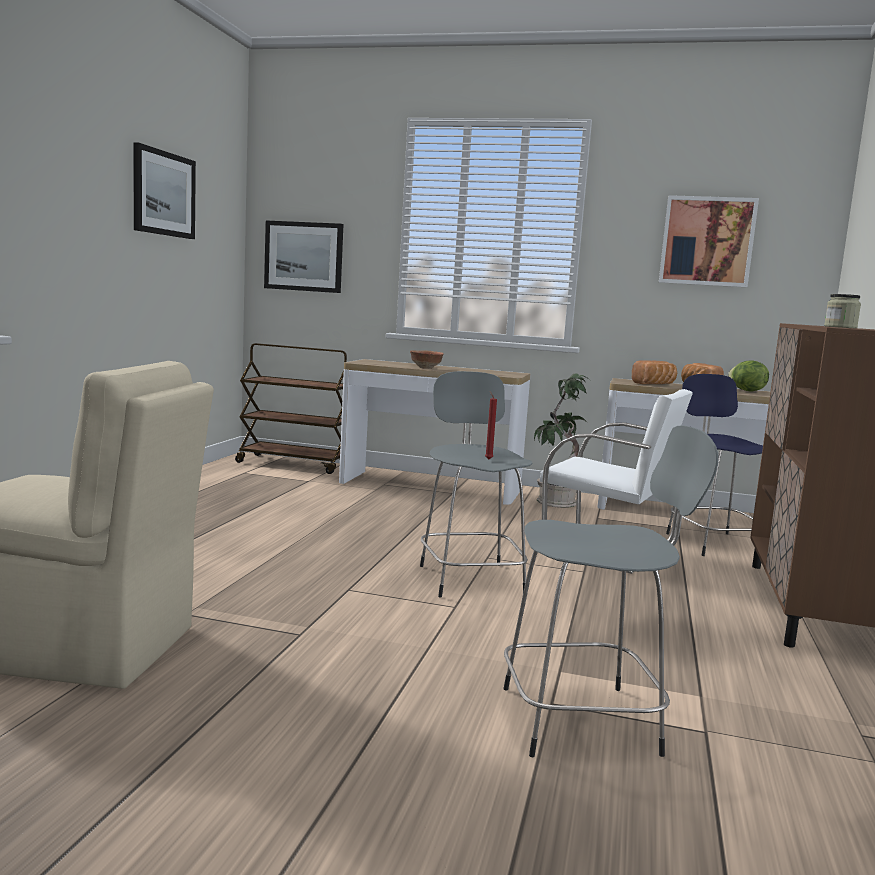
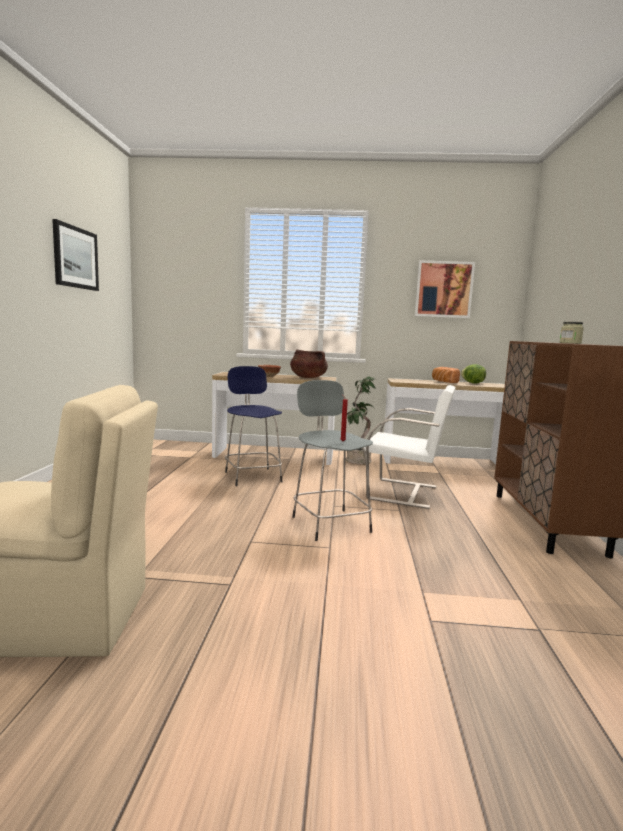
camera: 10 degrees left, 0 degrees up
(294, 464) = (176, 445): brown cart -> none
(304, 256) = (175, 302): picture -> none
(483, 372) = (308, 377): none -> brown cooking pot
(585, 720) = (459, 632): grey stool -> none
(655, 384) = (418, 381): bread -> none
(713, 543) = (465, 481): blue stool -> blue stool (252, 476)

